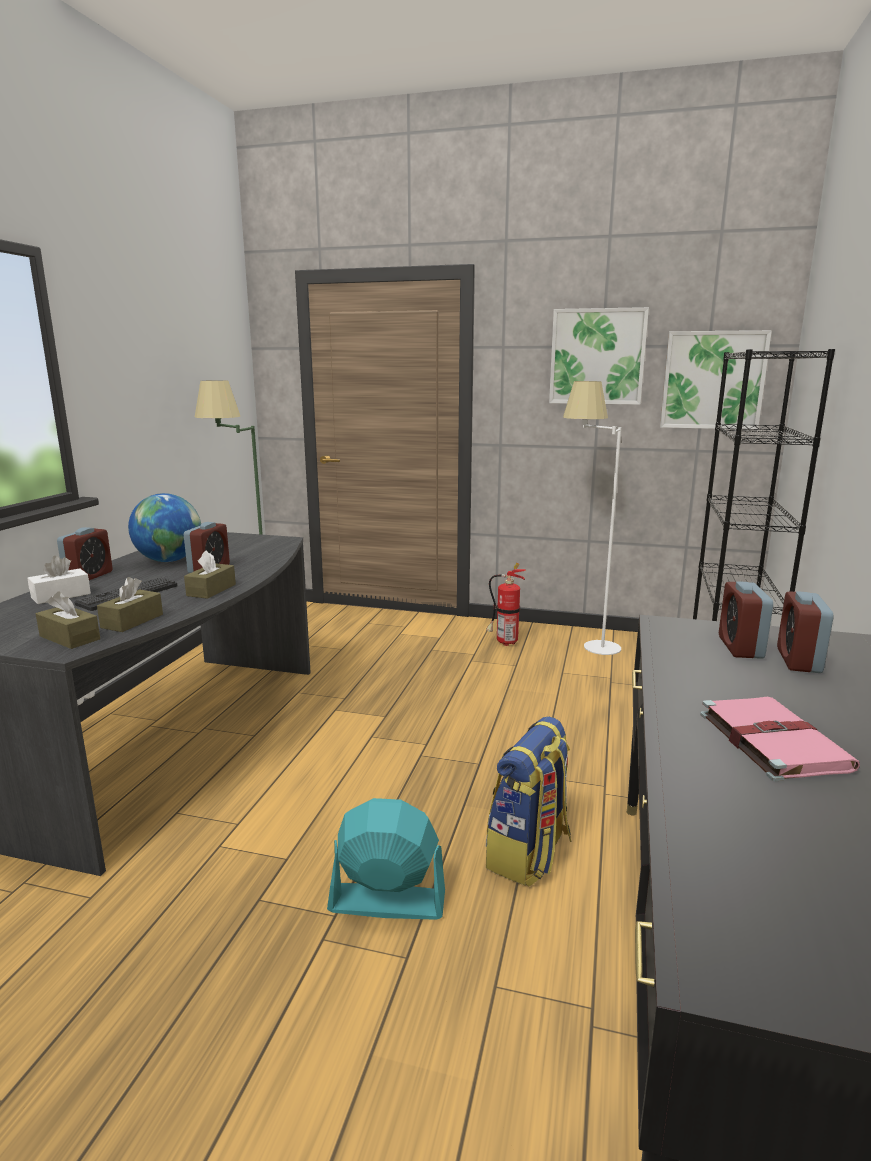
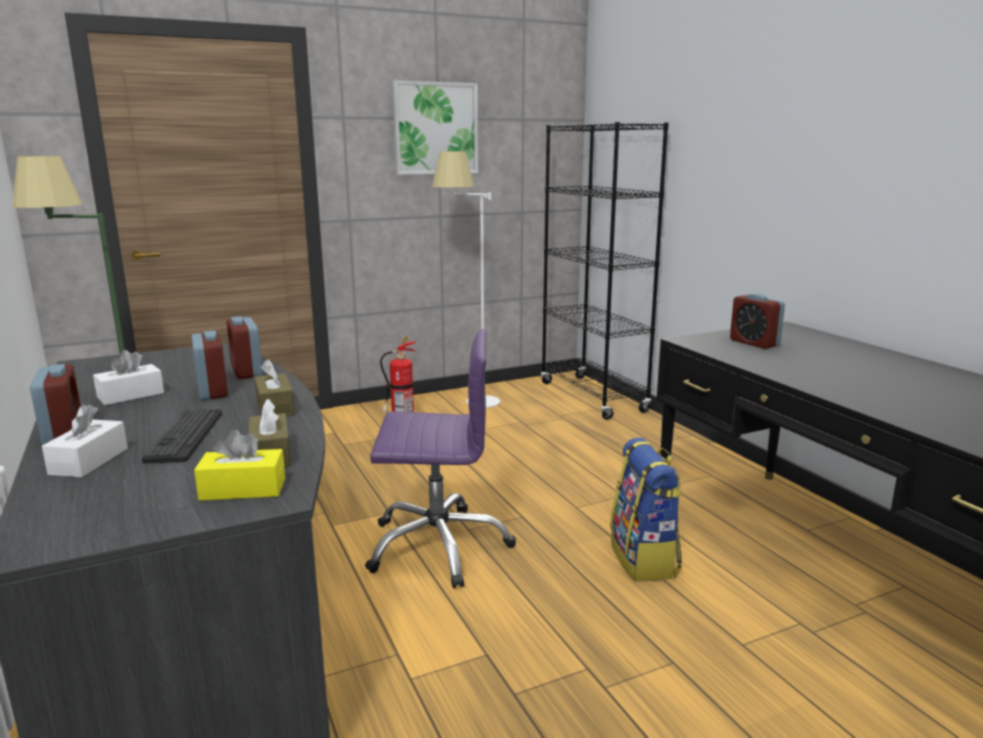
camera: 40 degrees left, 0 degrees up
(70, 638) = (243, 489): brown tissue box -> yellow tissue box
(169, 560) = (131, 395): globe -> white tissue box
(379, 758) = (438, 545): none -> purple office chair
(386, 901) = (606, 638): turquoise fan -> none
(713, 380) = (529, 150): picture -> none
(770, 740) = (874, 383): pink book -> none
(798, 660) = (793, 342): alarm clock -> alarm clock (247, 372)

